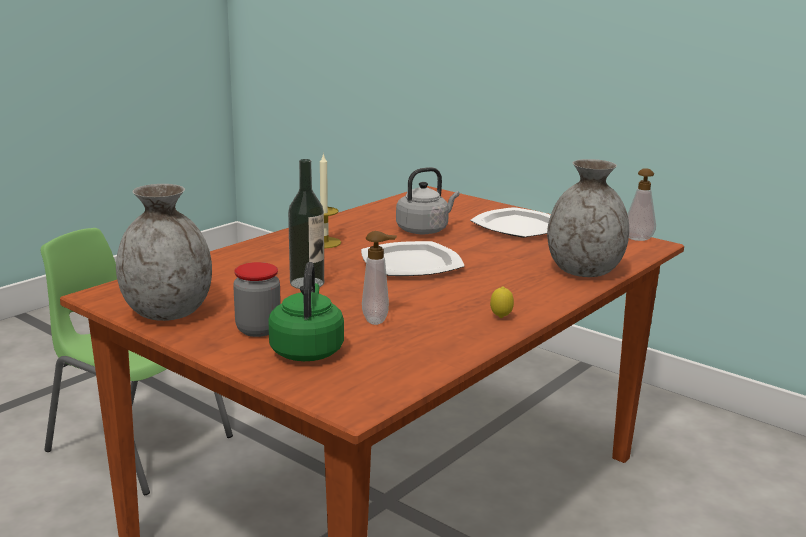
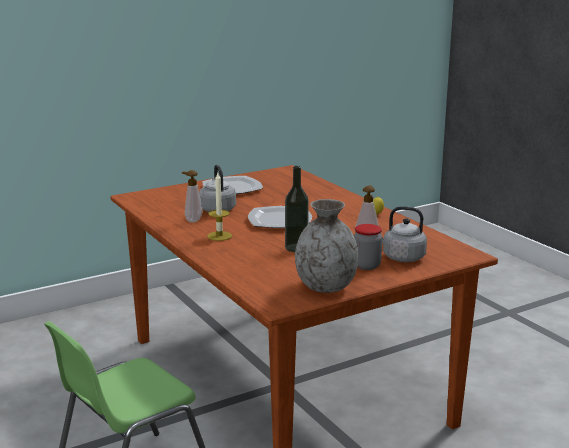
camera: 70 degrees left, 0 degrees up
(307, 350) = (401, 257): green kettle -> grey kettle
(583, 271) = (320, 189): grey vase -> none
(637, 238) = (276, 170): soap dispenser -> soap dispenser (192, 220)

